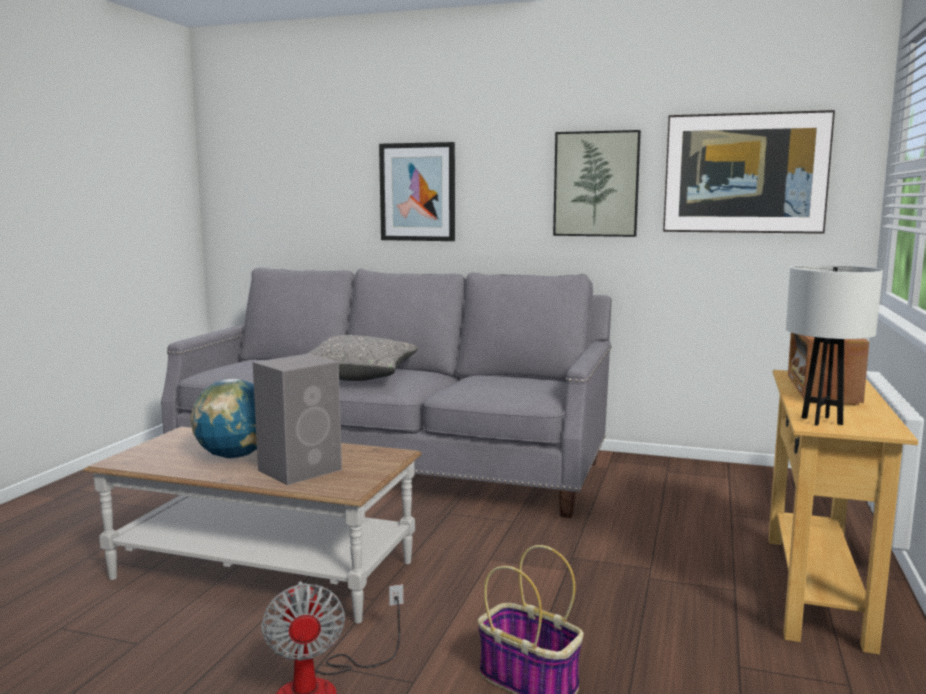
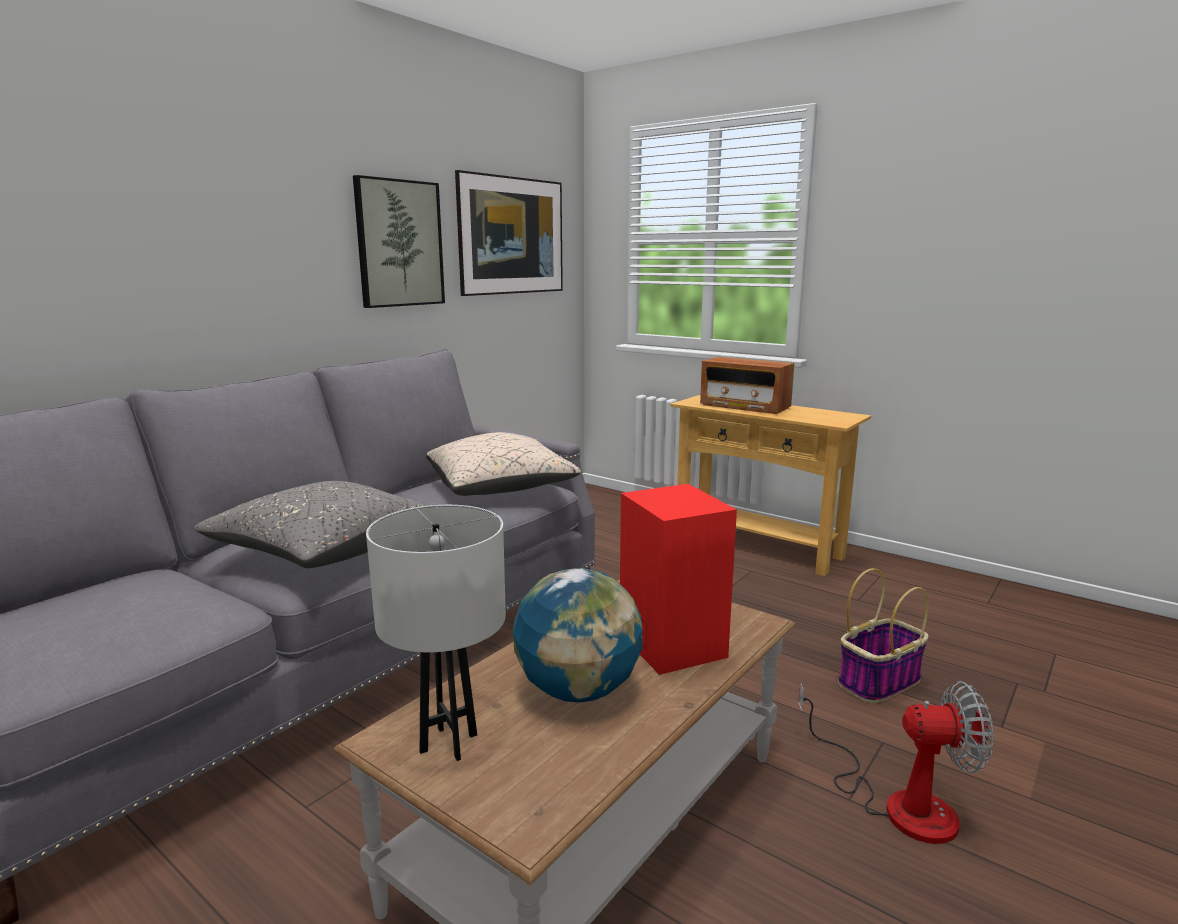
camera: 70 degrees left, 5 degrees up
(301, 469) = (670, 643): grey speaker -> red speaker
(417, 192) = (164, 251): picture -> none
(514, 388) = (501, 488): none -> beige pillow
(822, 421) = (827, 420): white table lamp -> white table lamp (449, 743)

